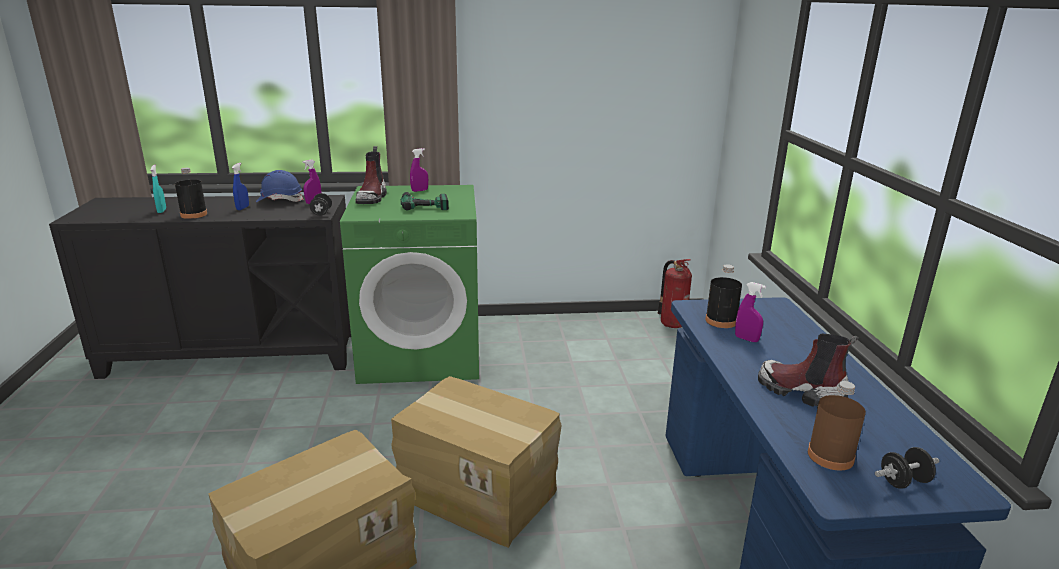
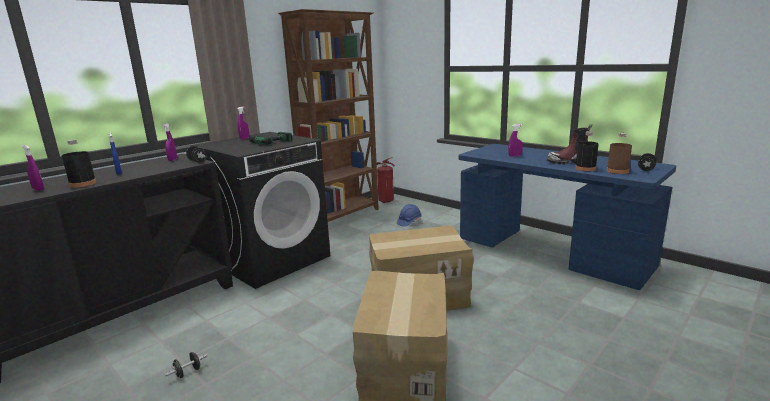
camera: 40 degrees left, 5 degrees down
(162, 211) = (38, 189): turquoise spray bottle -> purple spray bottle
(190, 446) = (188, 372): none -> black dumbbell
(280, 200) = (139, 164): blue hard hat -> blue hard hat (409, 222)
(372, 198) = (223, 146): boot -> none
(421, 353) = (271, 259): green washing machine -> black washing machine
(581, 326) = (342, 216): none -> brown bookcase
(721, 321) = (492, 154): black bottle -> black bottle (585, 168)

